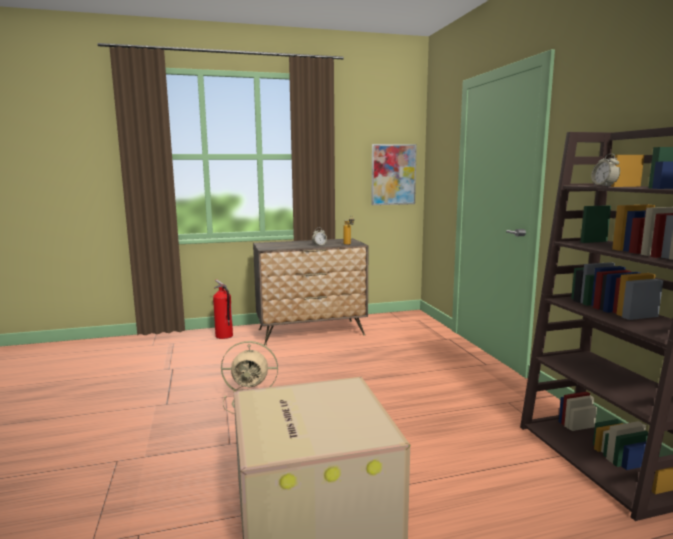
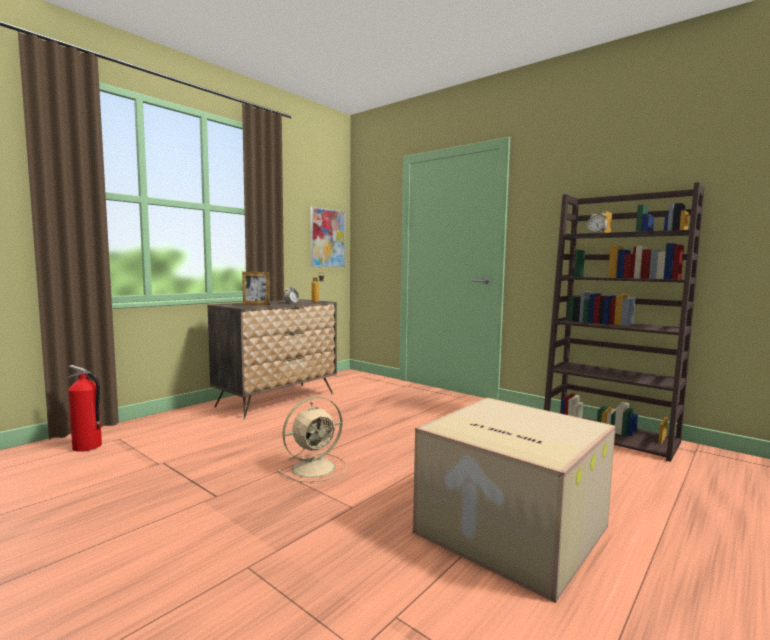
camera: 35 degrees left, 5 degrees down
(224, 336) = (180, 420): fire extinguisher -> fire extinguisher (87, 447)
(286, 245) = (256, 304): none -> picture frame

